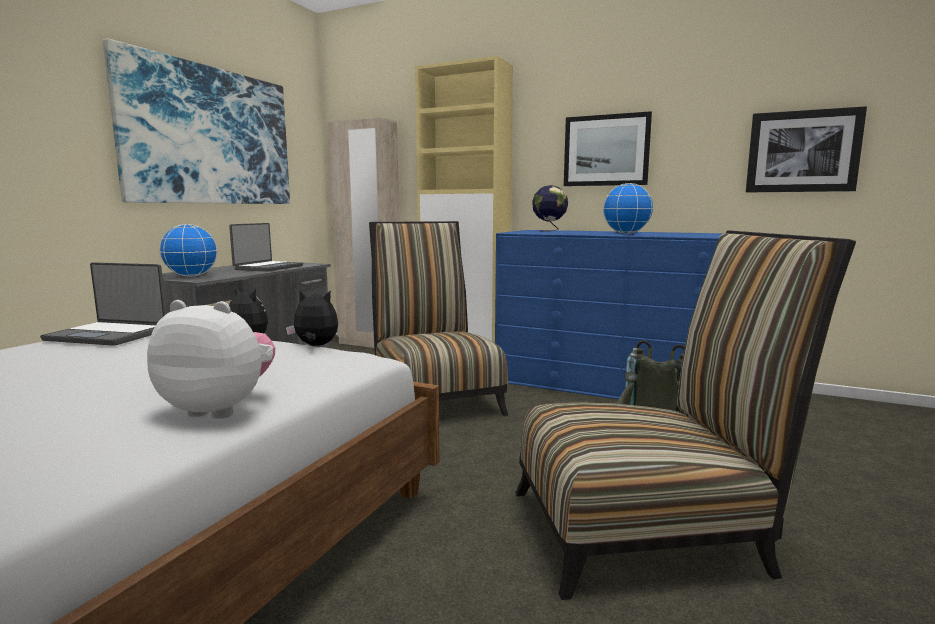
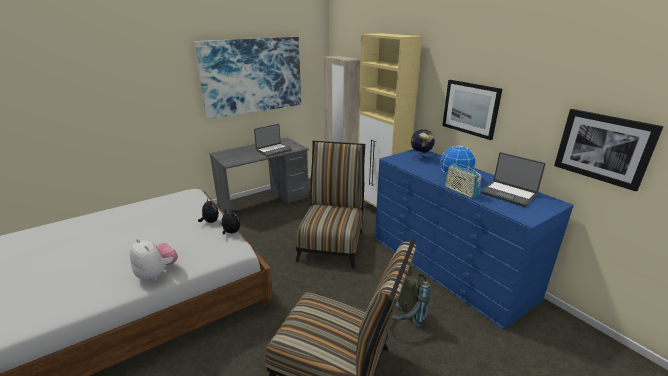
camera: 30 degrees right, 15 degrees up
(109, 335) = (175, 200): laptop -> laptop (508, 194)
(191, 276) = (231, 157): globe -> none
(659, 235) = (460, 191): none -> radio

